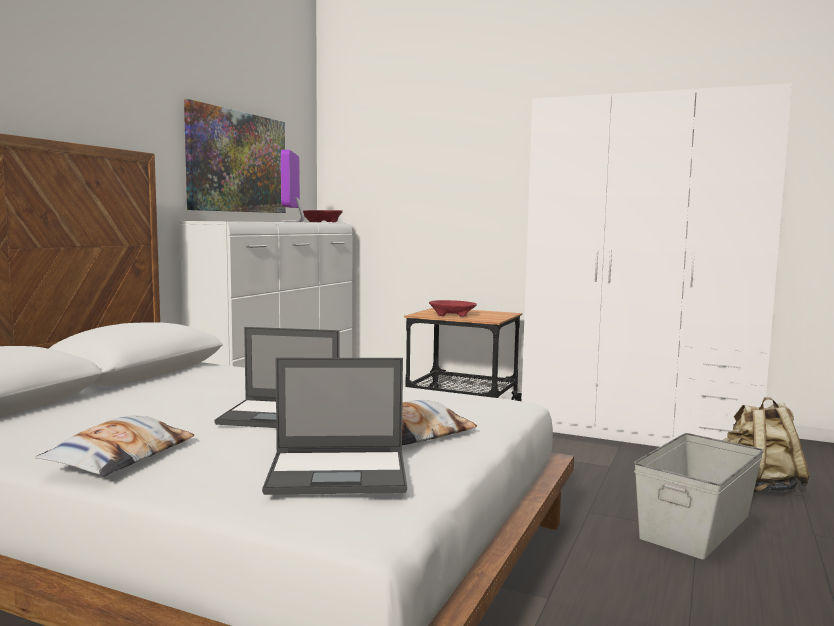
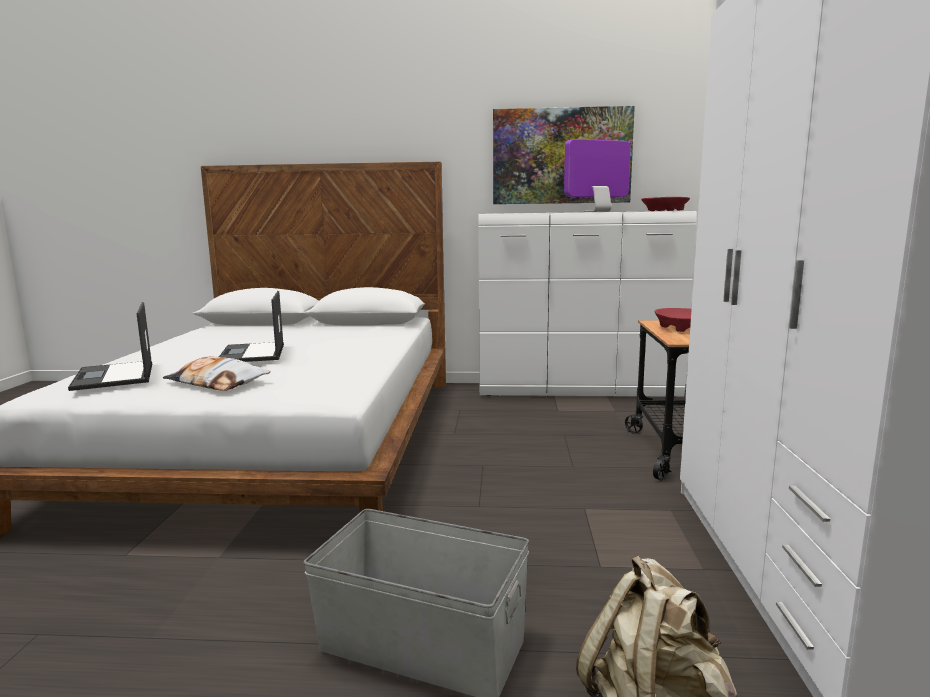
camera: 70 degrees right, 5 degrees up
(121, 457) = (171, 348): pillow -> none

